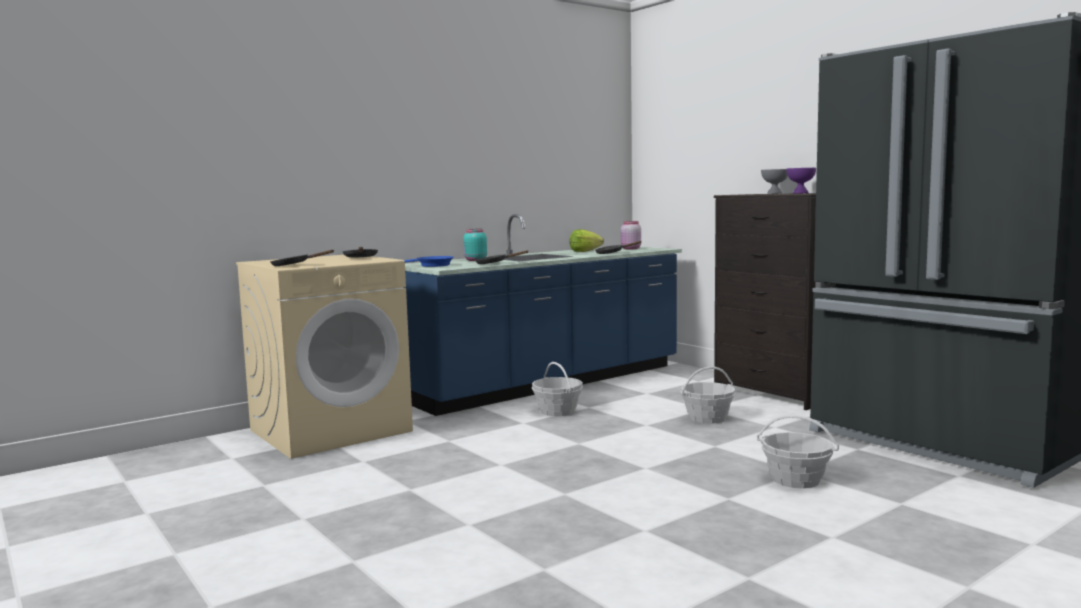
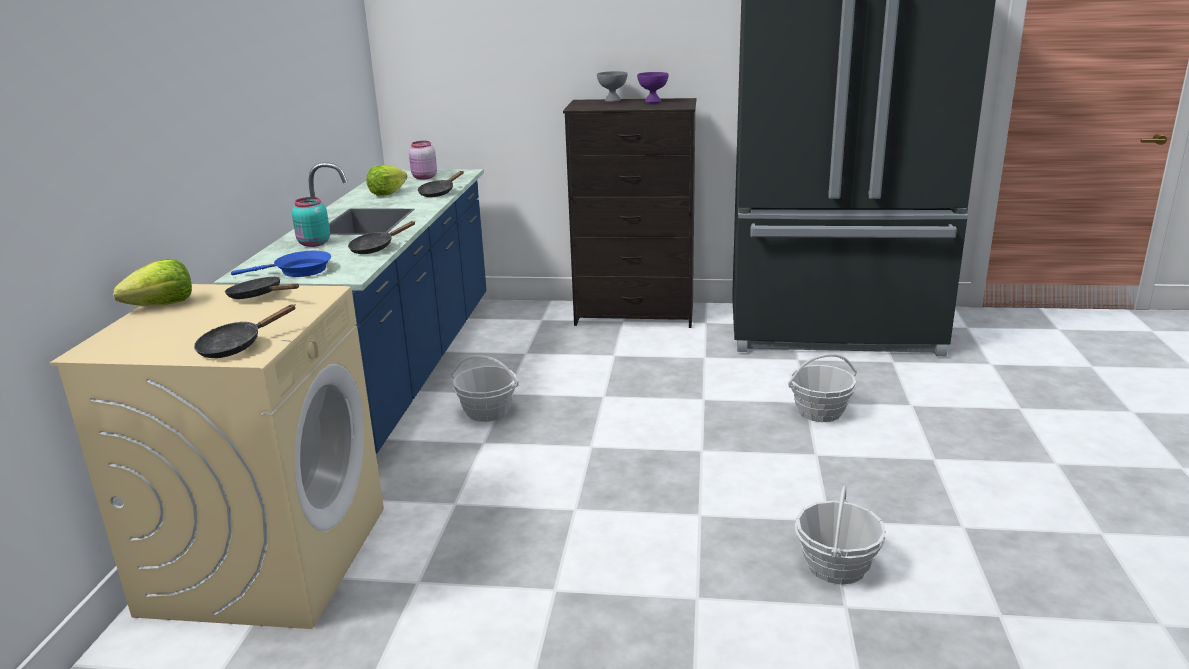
camera: 45 degrees left, 15 degrees up
(322, 256) = (162, 305): none -> lettuce
(707, 418) = (637, 367): basket -> basket (836, 566)

